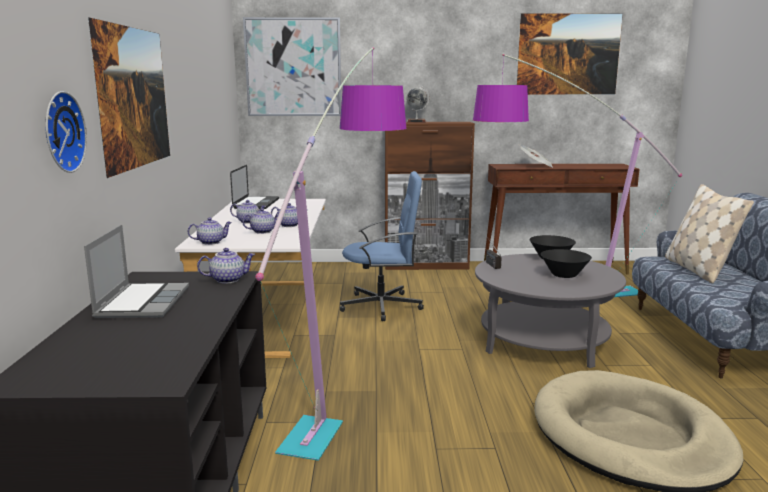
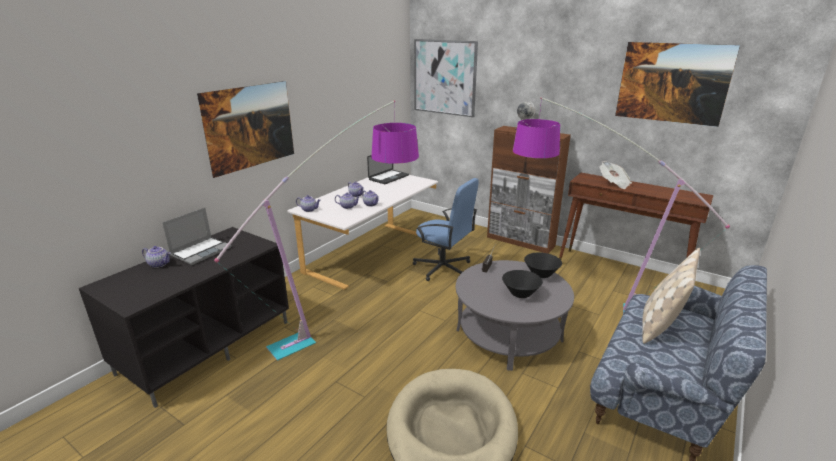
camera: 35 degrees right, 10 degrees up
(60, 132) = (165, 161): wall clock -> none
(228, 279) = (256, 246): teapot -> teapot (159, 264)

